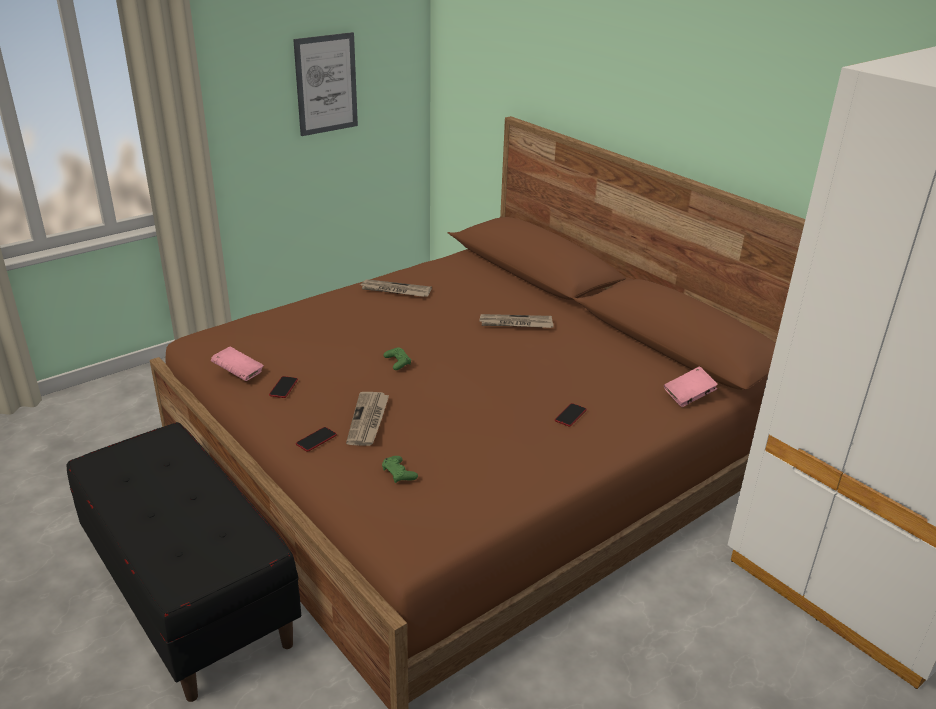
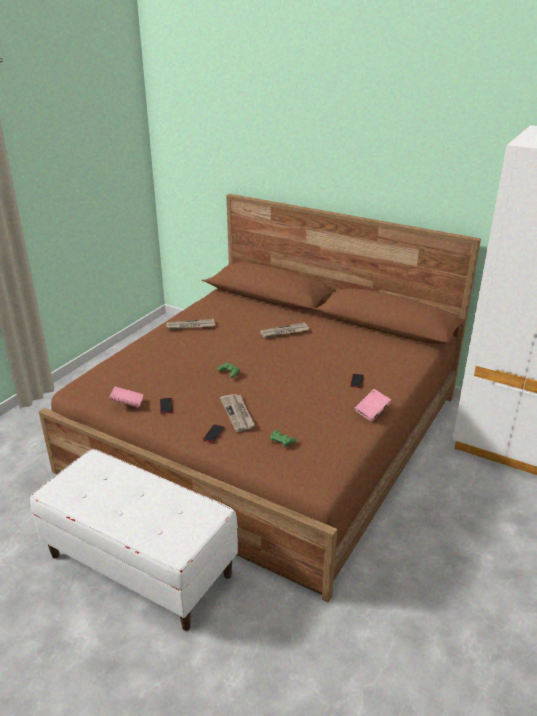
camera: 20 degrees left, 0 degrees up
(191, 594) = (141, 565): black bench -> white bench
(326, 84) = (91, 187): picture -> none
(688, 396) = (414, 354): pink book -> pink book (372, 412)

